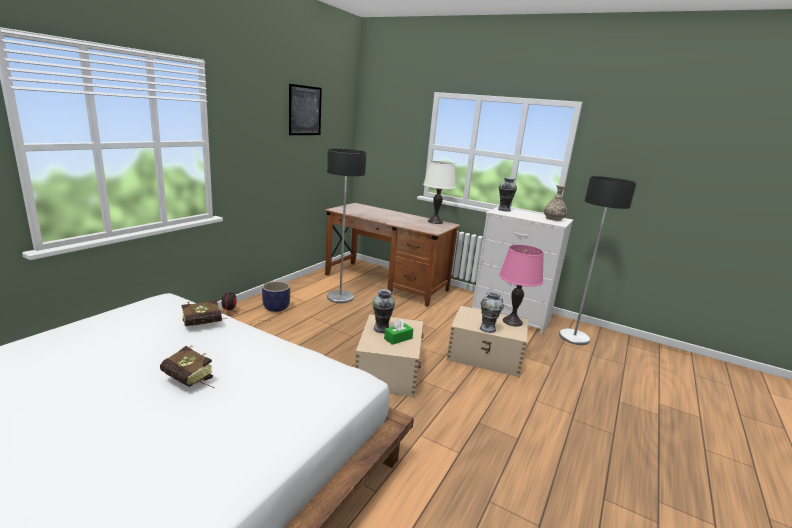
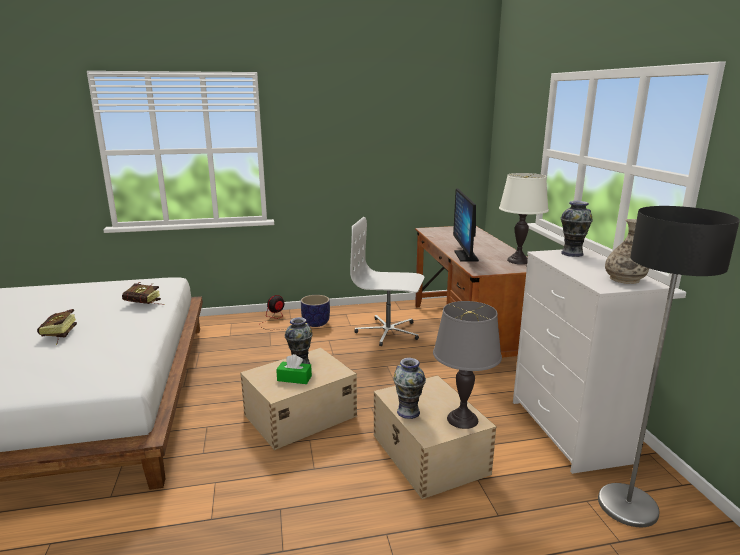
camera: 50 degrees right, 0 degrees up
(305, 110) = (395, 112): picture -> none
(340, 297) = (388, 332): floor lamp -> white office chair
(404, 224) = (466, 256): none -> monitor
(512, 321) = (462, 419): pink table lamp -> grey table lamp

